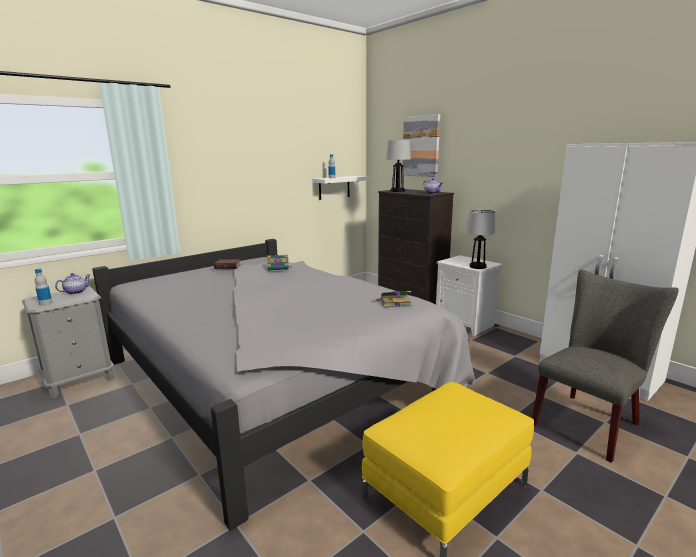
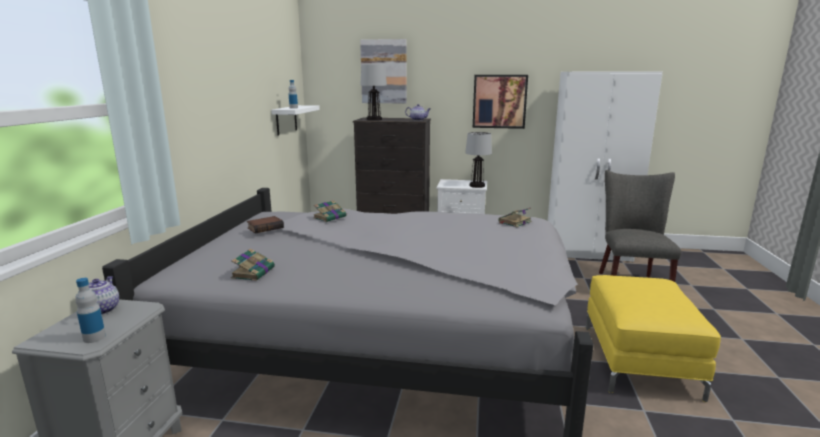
camera: 40 degrees left, 0 degrees up
(163, 292) = (254, 272): none -> book
(522, 178) = (499, 101): none -> picture

